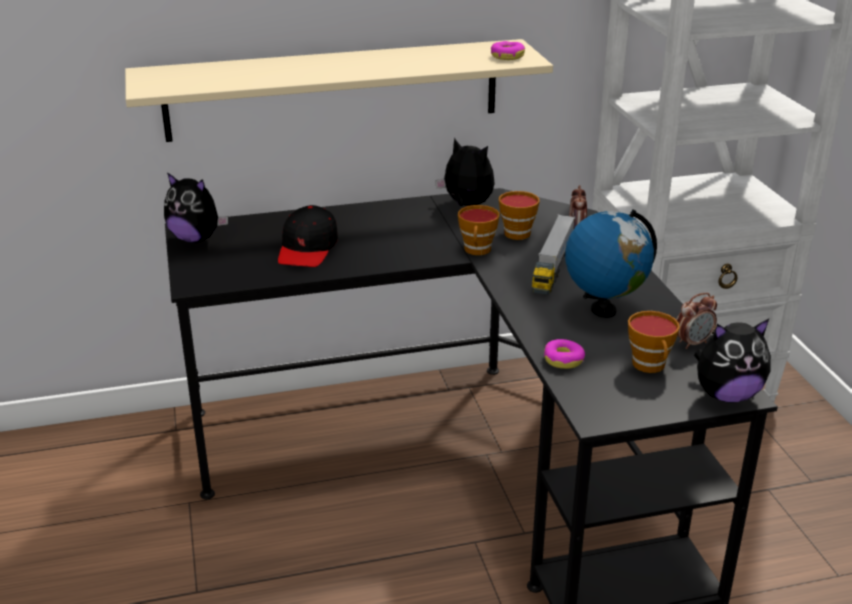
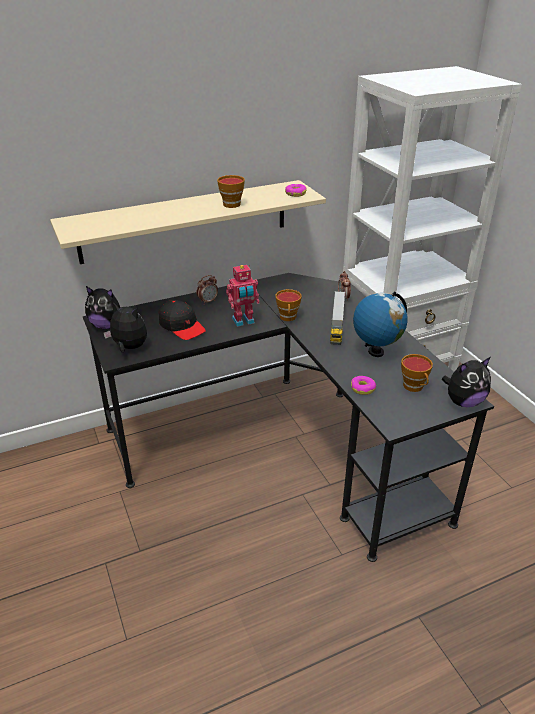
camera: 10 degrees left, 5 degrees up
(308, 249) = (182, 326): black cap -> black cap turned 45 degrees counterclockwise
(405, 250) = (243, 321): none -> toy robot
(466, 205) = (271, 286): plush toy -> plush toy (129, 348)
(518, 232) = (309, 302): cup -> cup (232, 203)
(692, 343) = (434, 369): alarm clock -> alarm clock (208, 301)

